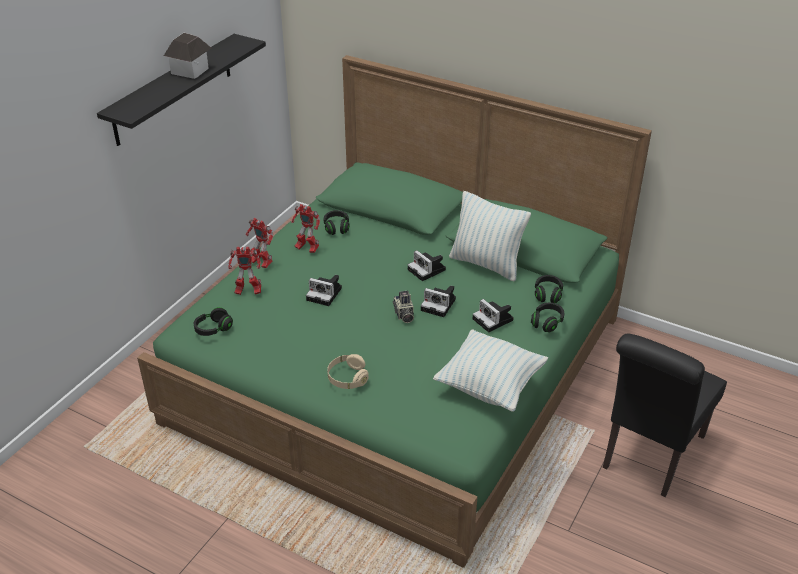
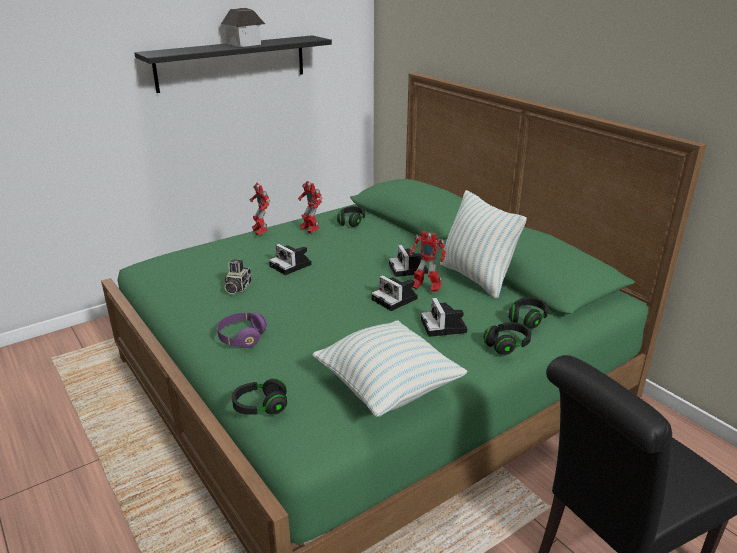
camera: 25 degrees right, 10 degrees down
(213, 329) = (167, 268): black headphones -> black headphones (260, 407)
(247, 291) = (226, 249): toy robot -> toy robot (425, 288)
(347, 378) = (242, 338): beige headphones -> purple headphones
(403, 315) = (350, 299): camera -> camera (237, 287)

